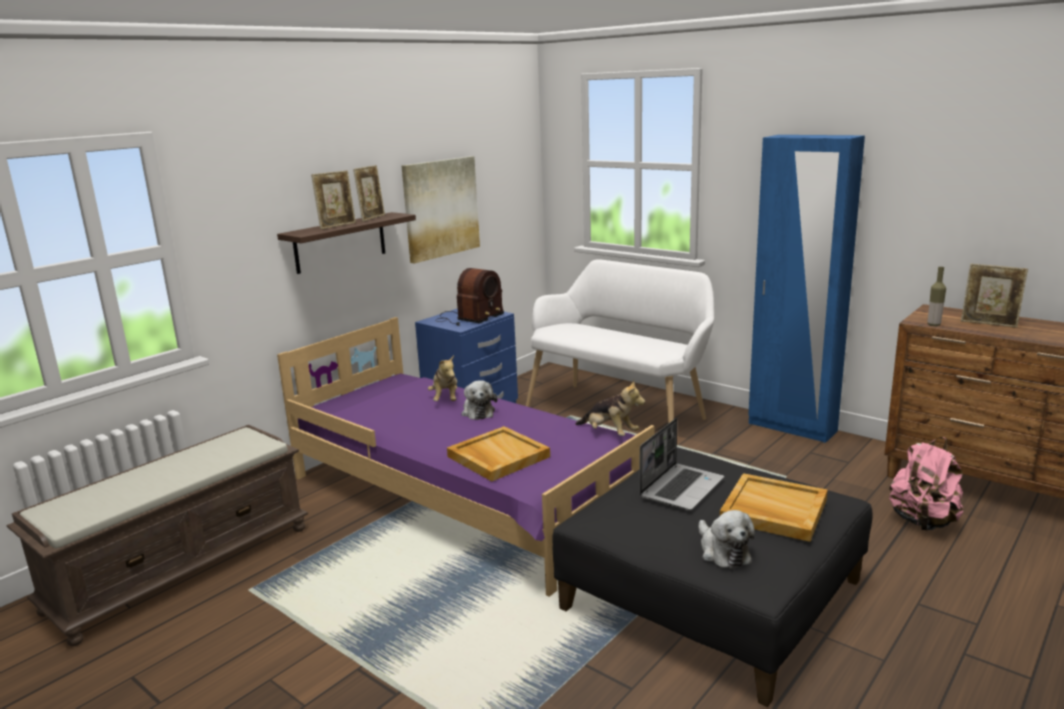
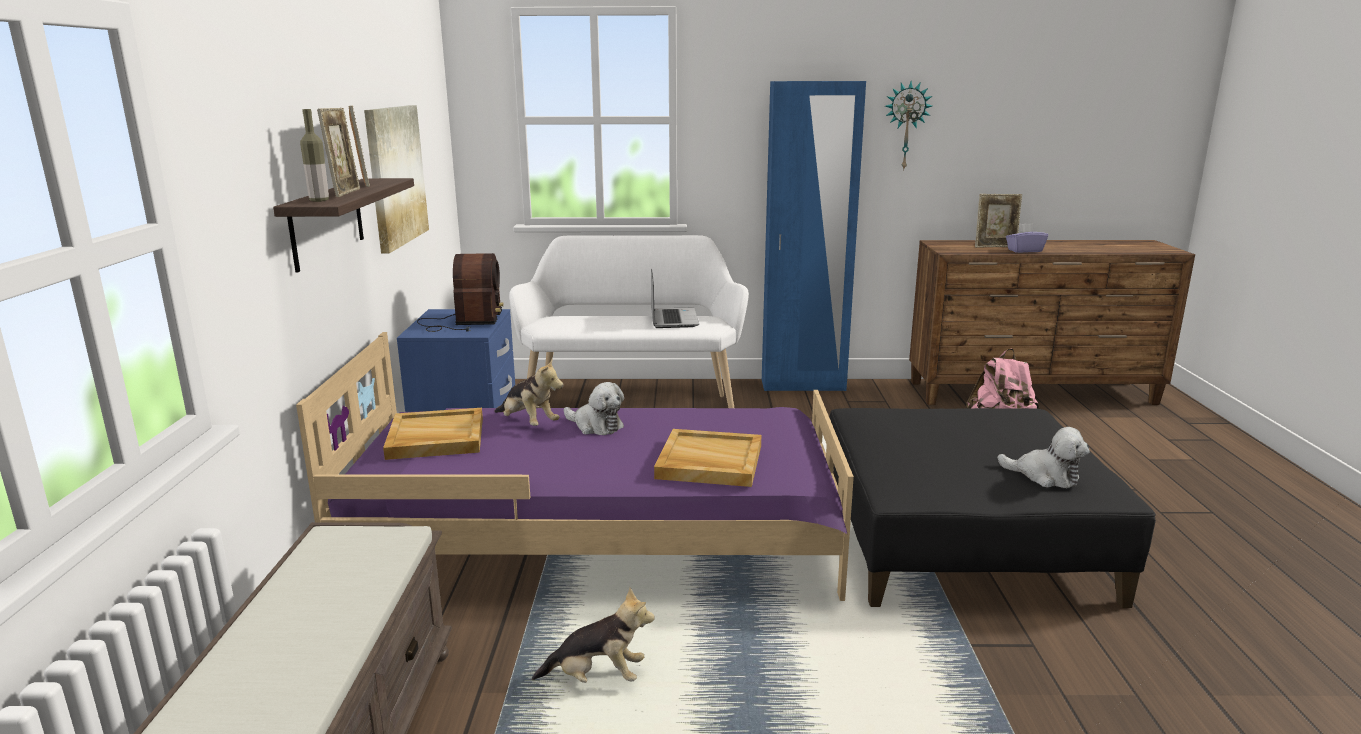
camera: 40 degrees left, 0 degrees up
(609, 433) = (772, 410): plush toy -> plush toy (597, 677)
(681, 488) = (921, 437): laptop -> laptop (673, 319)
(772, 510) = (1016, 432): beige tray -> beige tray (435, 438)
(916, 182) = (906, 126): none -> wall clock
(933, 325) = (965, 252): bottle -> bottle (319, 200)
(1011, 333) = (1024, 250): none -> purple tissue box

